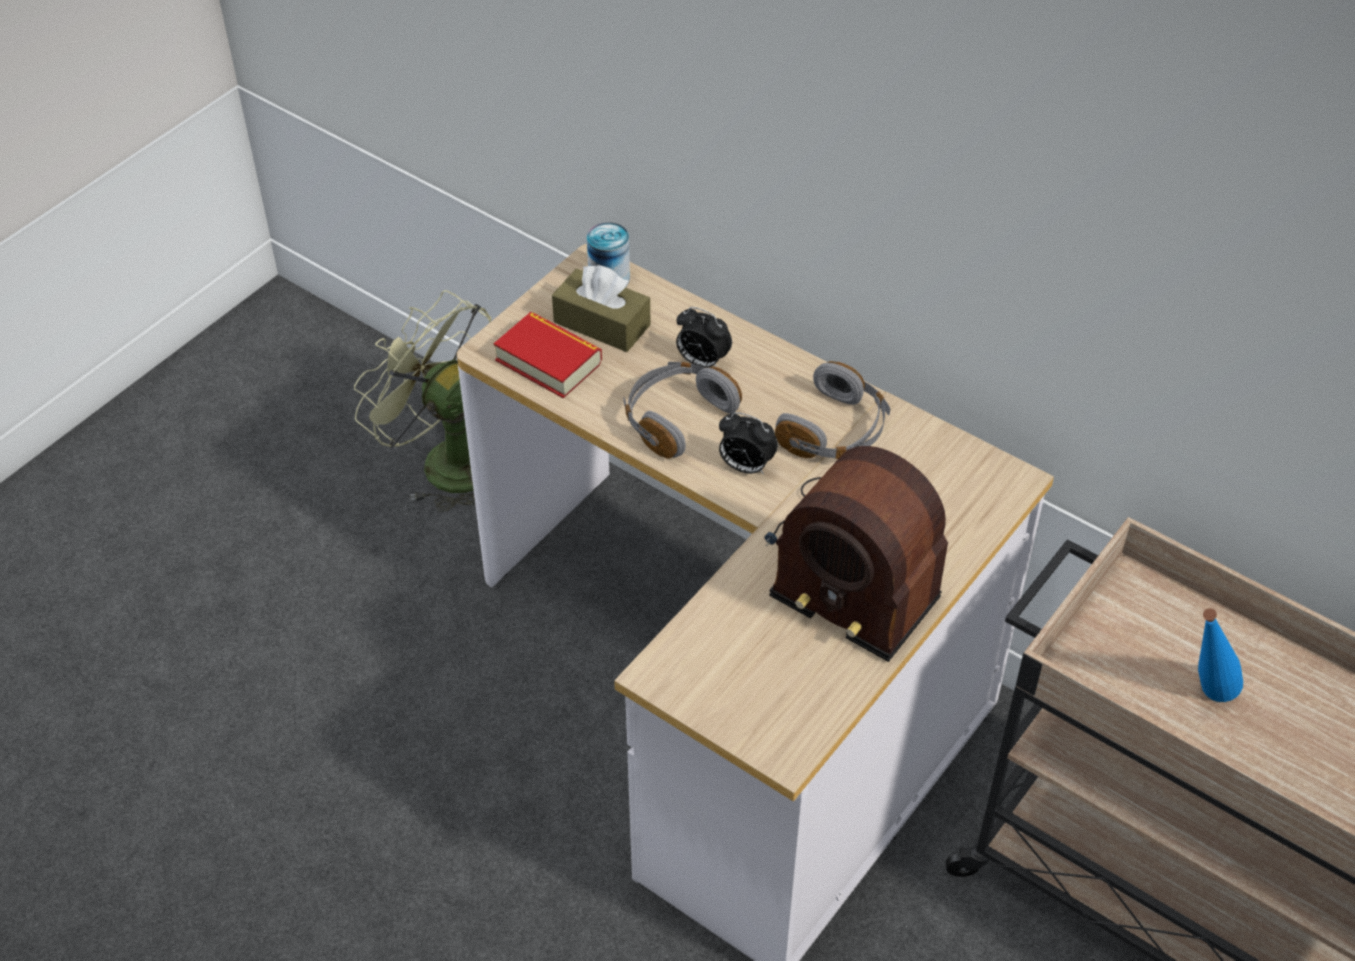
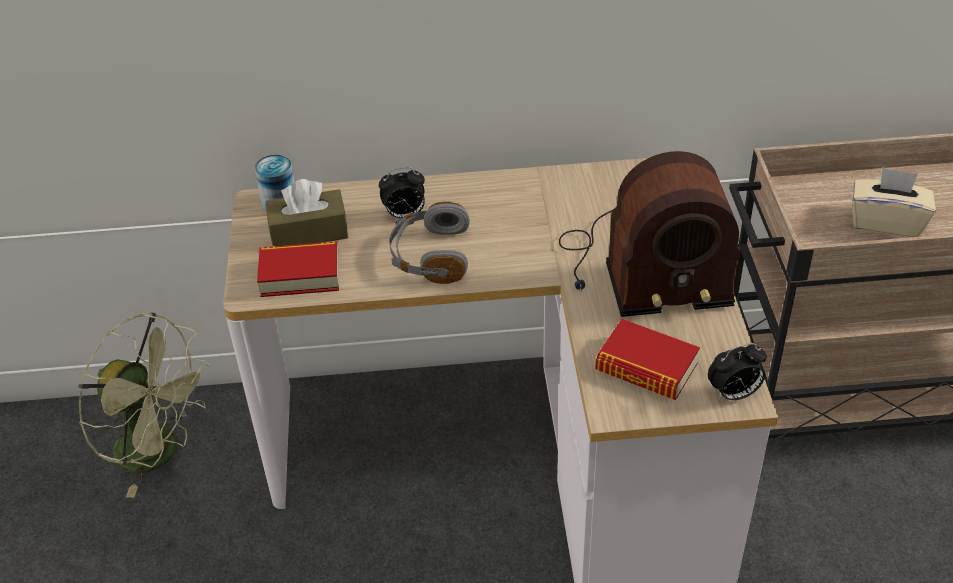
camera: 40 degrees left, 5 degrees down
(445, 461) = (160, 452): green fan -> green fan turned 150 degrees counterclockwise
(734, 659) = (646, 367): none -> book
(745, 467) = (509, 256): alarm clock -> alarm clock (733, 394)
(835, 431) = (537, 204): grey headphones -> none
(1202, 698) = (886, 222): blue bottle -> beige tissue box

